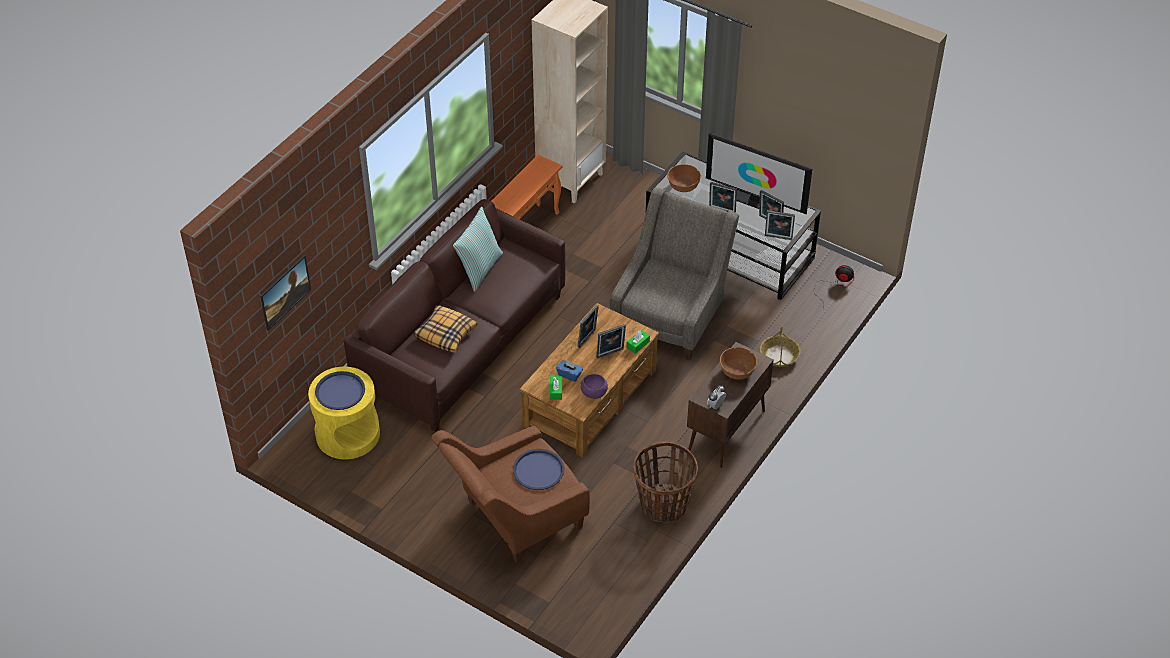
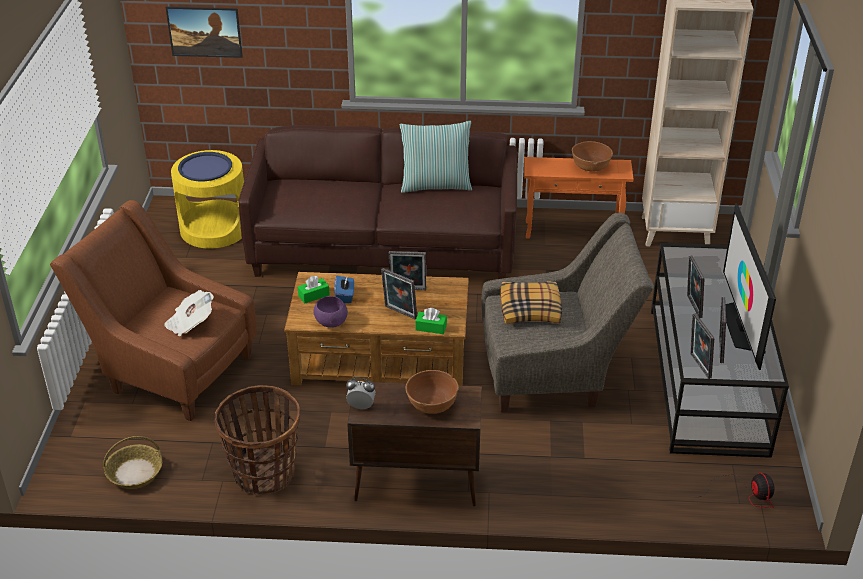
camera: 60 degrees right, 10 degrees down
(446, 333) = (330, 197): pillow -> pillow (531, 309)
(538, 470) = (190, 323): blue tray -> newspaper
(683, 186) = (698, 265): brown bowl -> brown bowl (590, 167)
(779, 356) = (577, 486): basket -> basket (134, 473)

